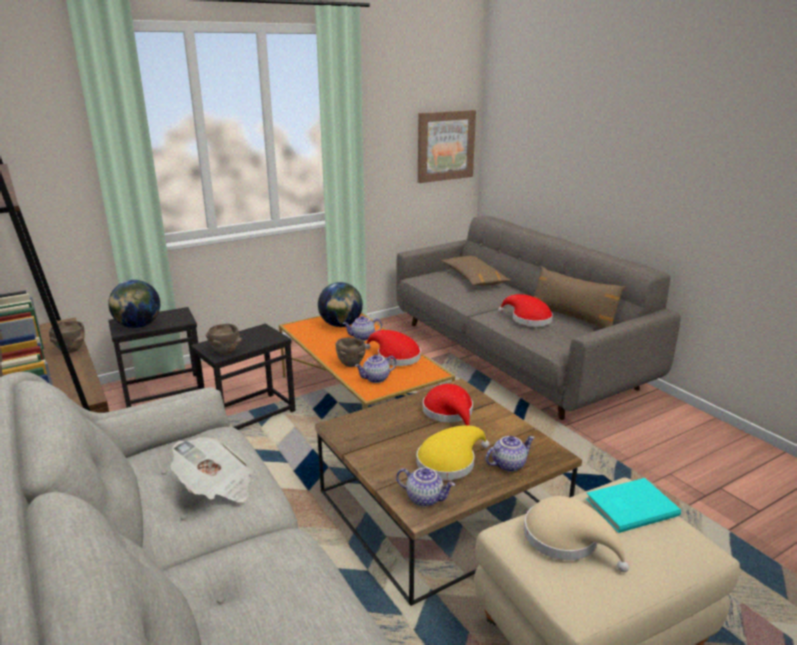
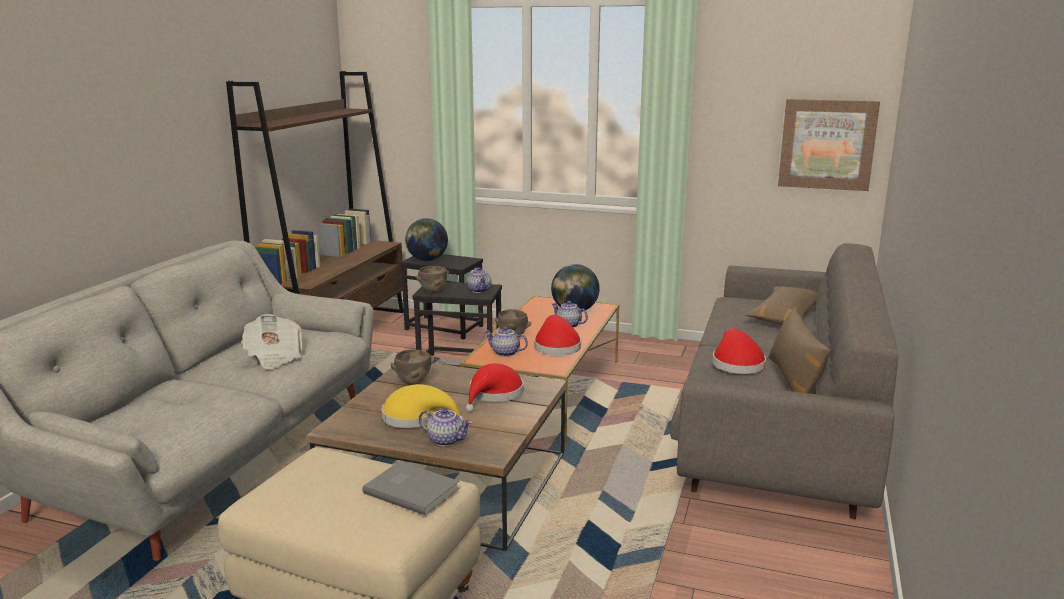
camera: 50 degrees right, 5 degrees down
(71, 351) = (355, 259): brown bowl -> brown bowl (412, 383)
(425, 498) = (353, 425): teapot -> teapot (480, 290)
(566, 539) = (329, 474): beige hat -> none
(629, 506) = (411, 489): turquoise book -> grey book

